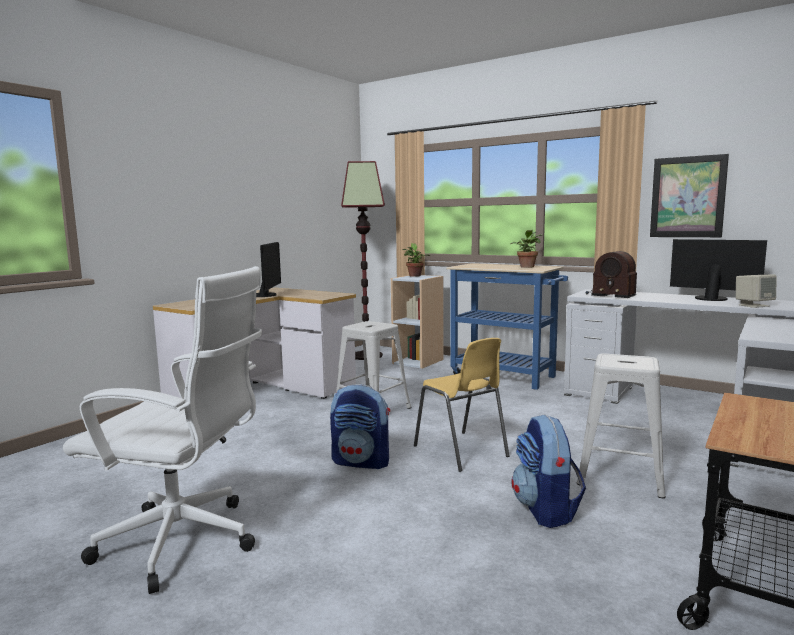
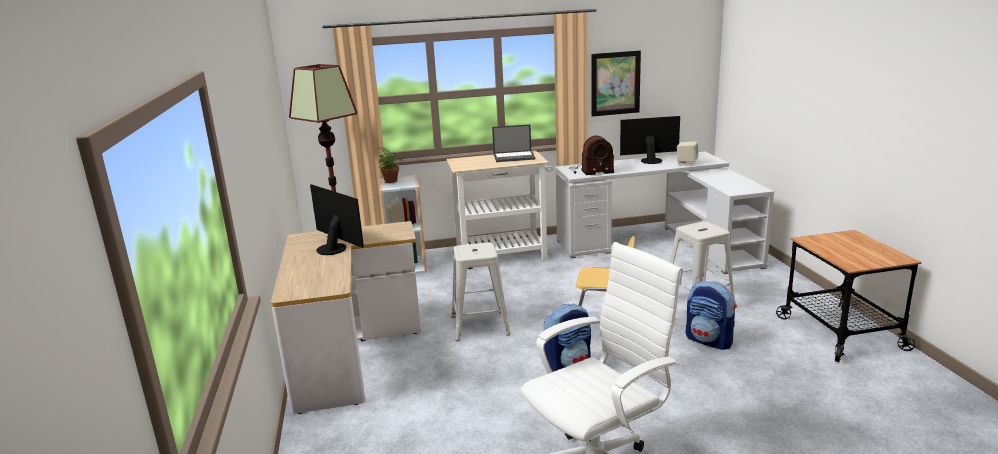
camera: 45 degrees left, 10 degrees up
(504, 376) = (503, 256): blue cart -> white cart
(527, 267) = (514, 157): potted plant -> laptop

